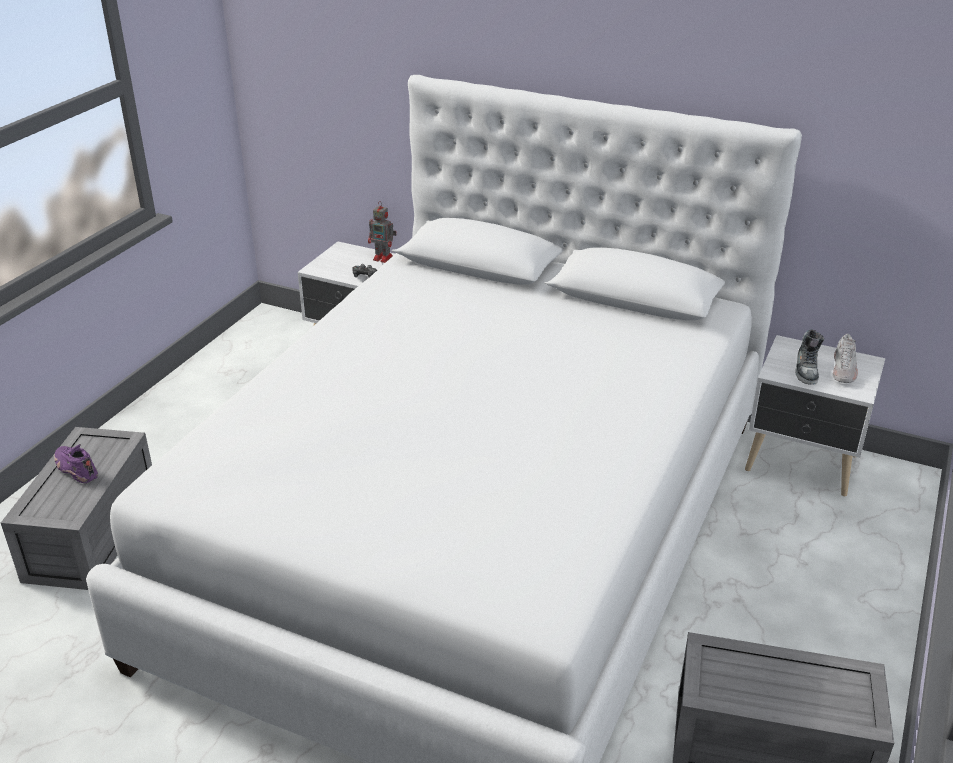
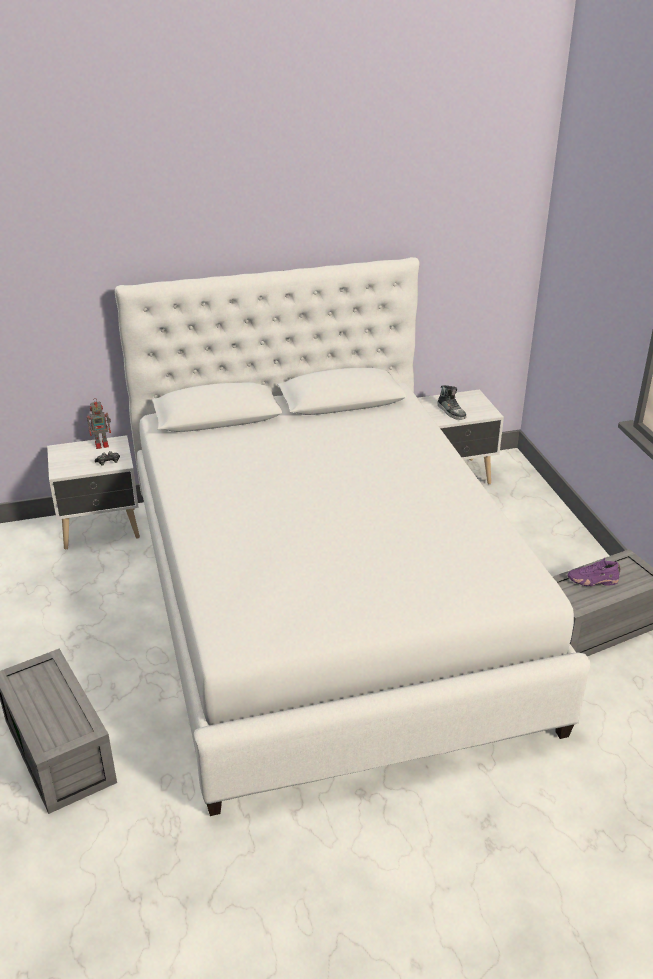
camera: 40 degrees left, 0 degrees up
(75, 469) = (41, 699): purple shoe -> purple shoe (592, 580)
(843, 370) = (469, 404): white shoe -> none

